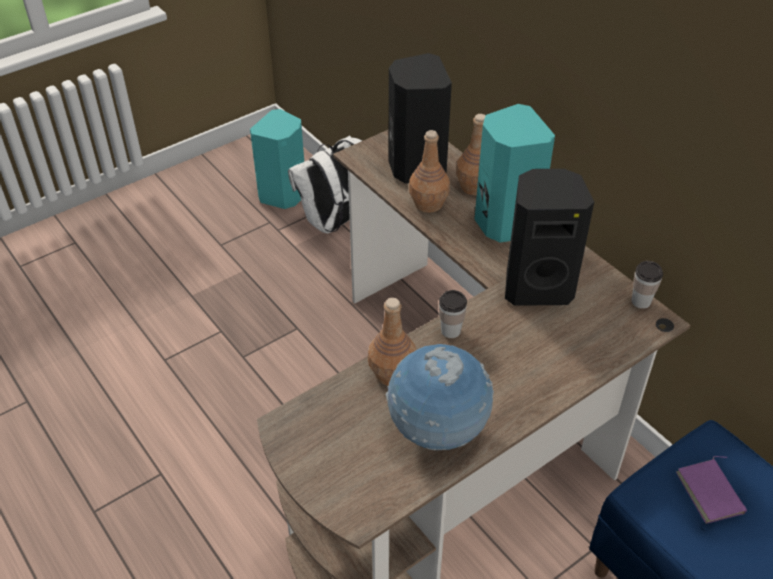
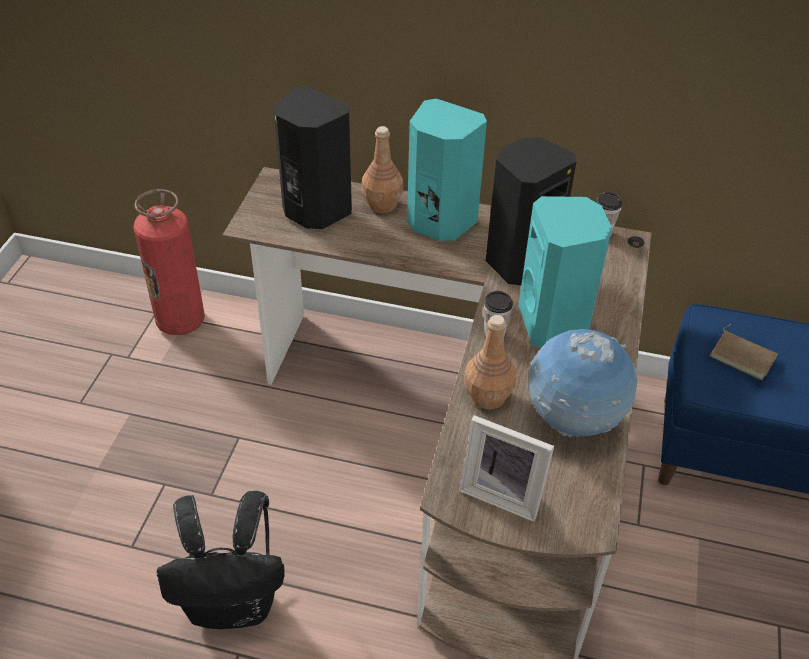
camera: 40 degrees left, 0 degrees up
(189, 439) = (234, 603): none -> black backpack
(284, 195) = (102, 321): turquoise speaker -> turquoise speaker (554, 324)
(323, 448) = (502, 493): none -> picture frame
(335, 223) = (180, 321): white backpack -> fire extinguisher
(428, 204) = (359, 238): brown bottle -> none
(712, 493) = (743, 356): purple book -> brown book

